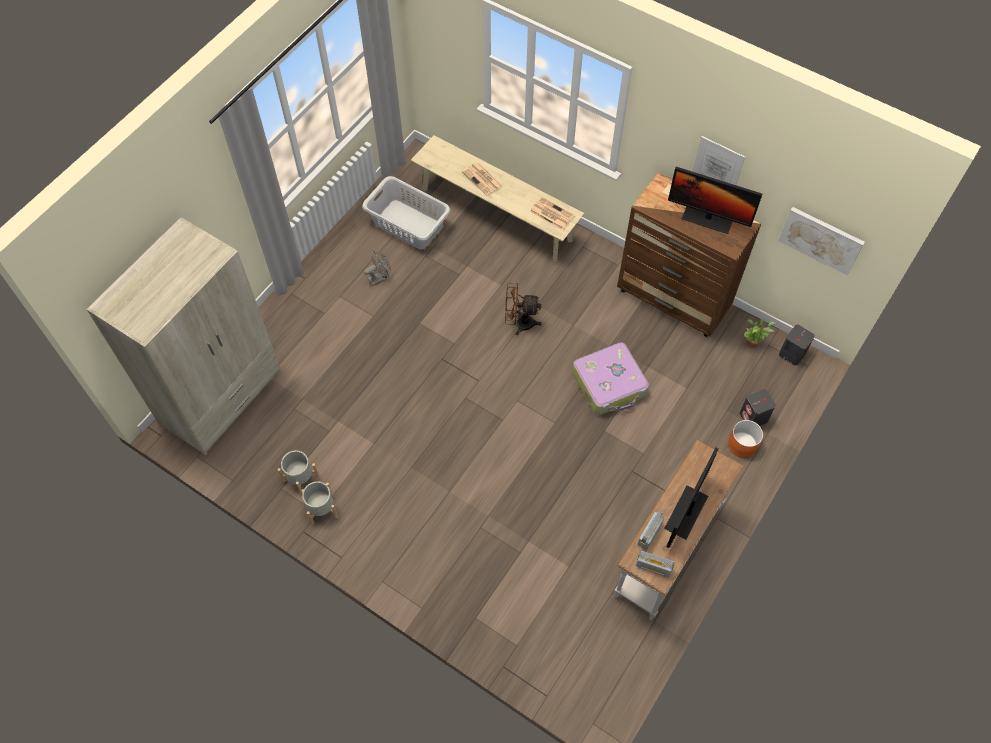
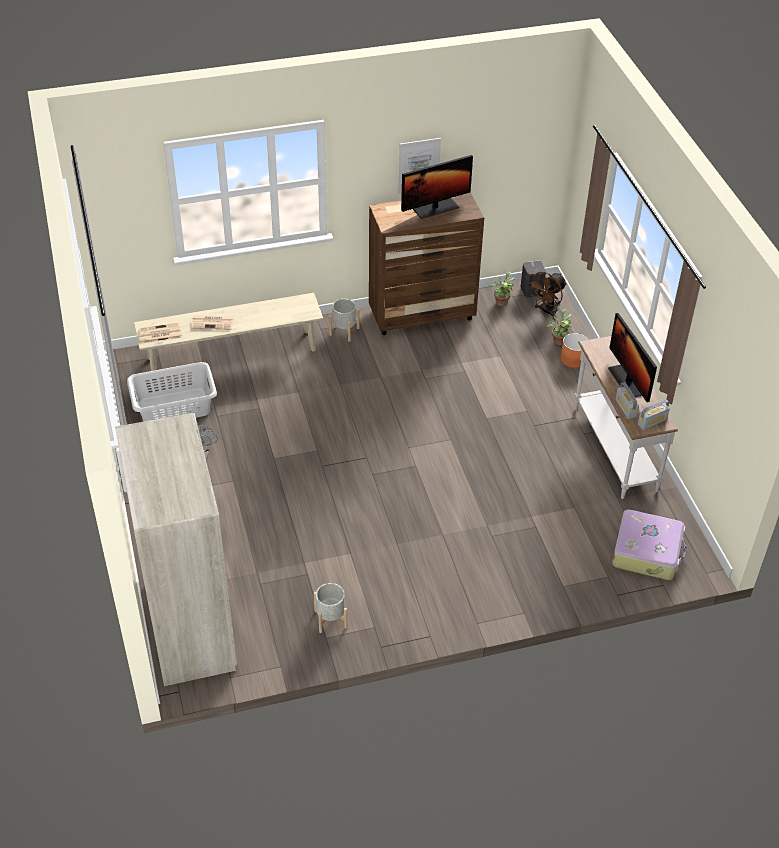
camera: 50 degrees left, 15 degrees down
(322, 509) = (373, 622): grey planter -> grey planter (344, 331)
(519, 323) = (344, 403): brown fan -> brown fan (546, 311)
(551, 213) = (292, 308): newspaper -> newspaper (159, 334)
(609, 384) = (452, 391): suitcase -> suitcase (647, 551)
(753, 417) = (558, 340): grey speaker -> potted plant
(821, 239) = (518, 170): picture -> none

